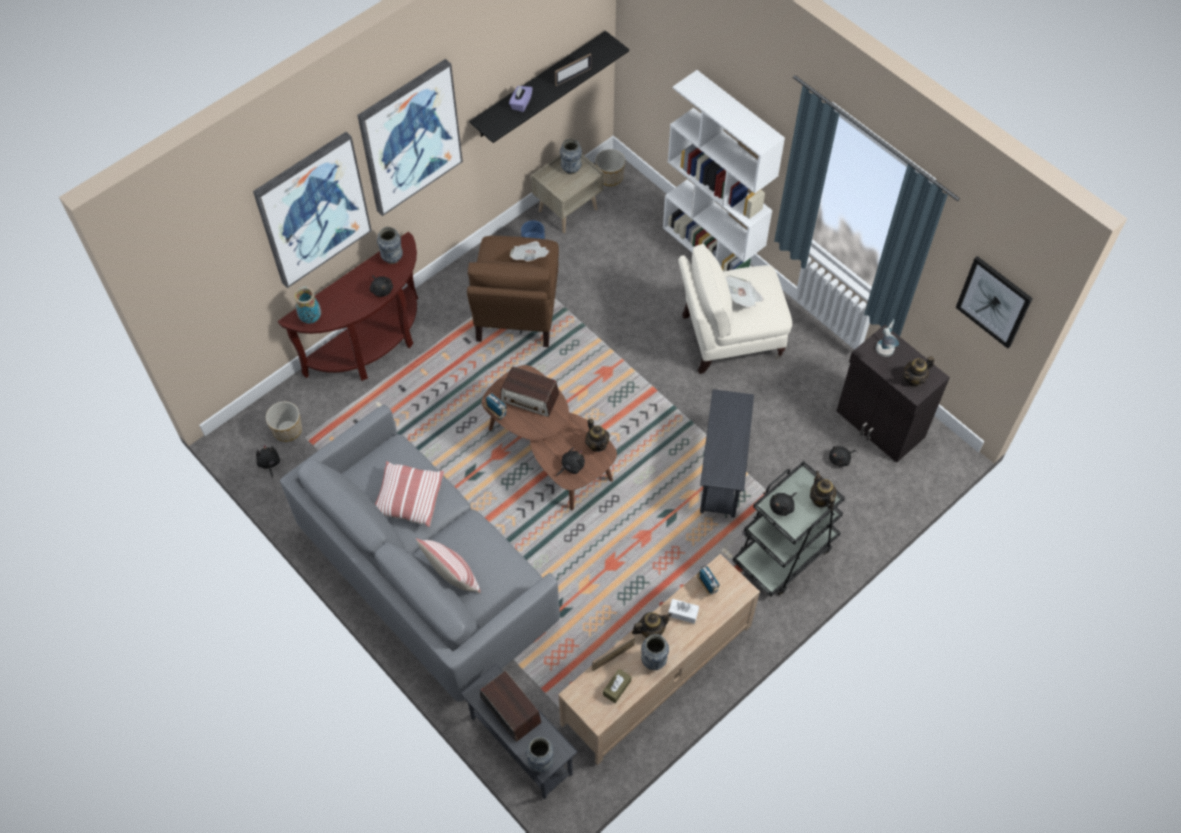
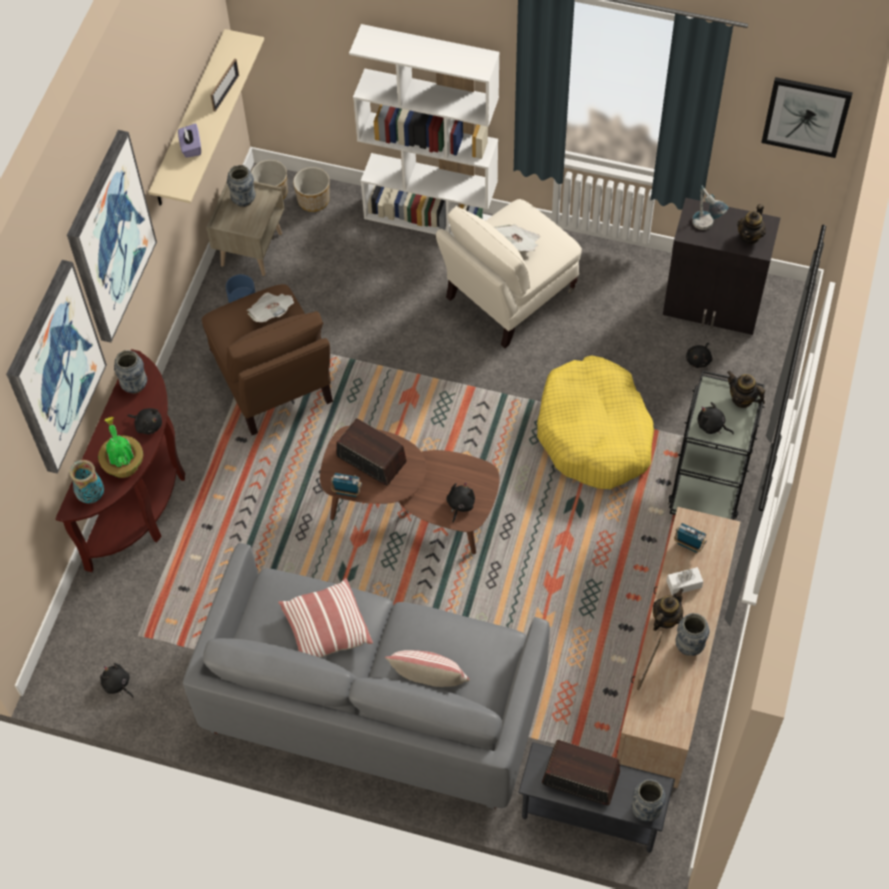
camera: 30 degrees left, 0 degrees up
(288, 429) = (112, 637): planter -> planter (313, 200)
(347, 307) = (123, 463): none -> potted plant
(530, 398) = (371, 459): radio -> radio turned 135 degrees counterclockwise
(539, 85) = (190, 120): black shelf -> beige shelf
(597, 444) = (470, 469): teapot -> none
(617, 688) = (673, 693): brown tissue box -> none
(721, 471) = (594, 433): grey side table -> yellow dog bed
(782, 506) = (712, 426): black plush toy -> black plush toy turned 105 degrees clockwise

